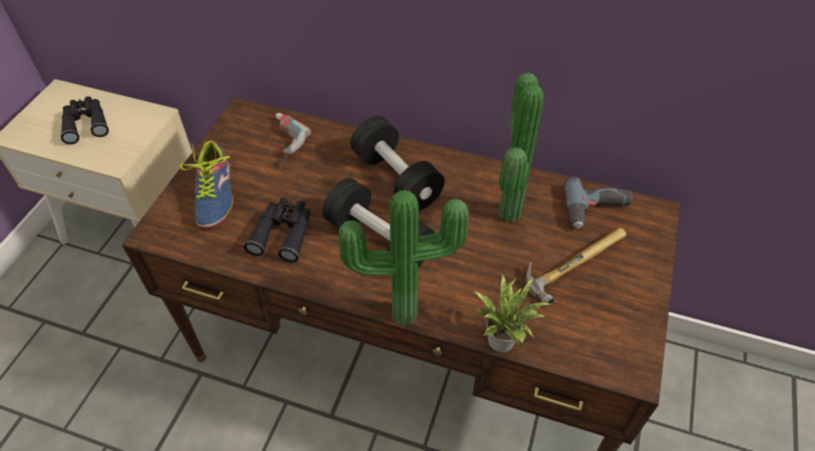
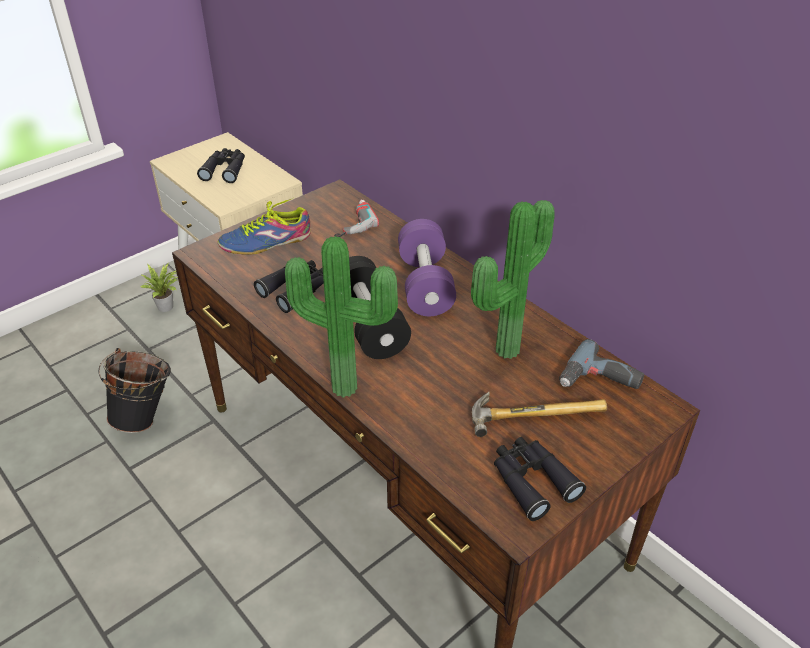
camera: 30 degrees right, 10 degrees down
(130, 401) = (146, 416): none -> black bucket
(214, 194) = (266, 242): shoe -> shoe turned 45 degrees clockwise
(396, 178) = (425, 285): black dumbbell -> purple dumbbell
(504, 339) = (415, 444): potted plant -> potted plant (167, 307)
(614, 326) = (531, 481): none -> black binoculars

